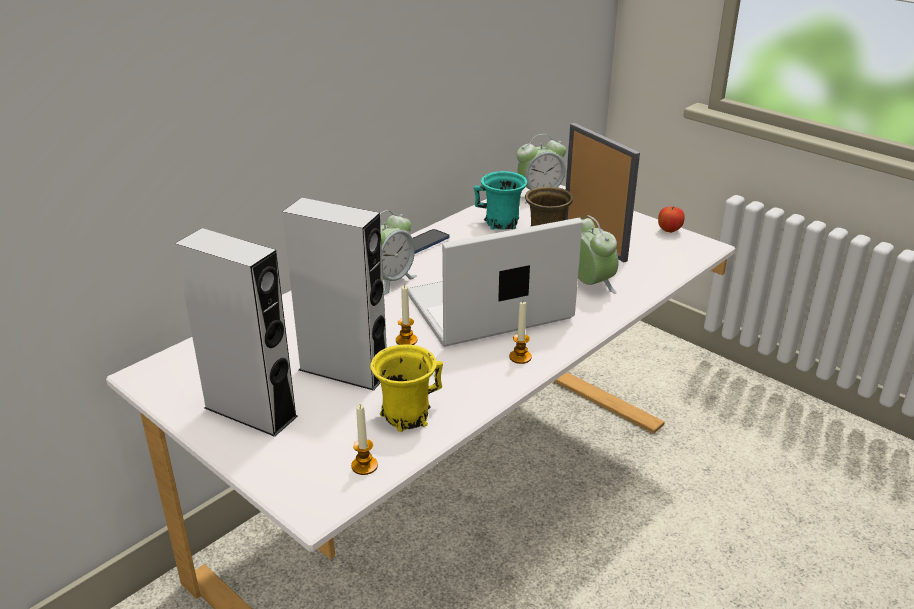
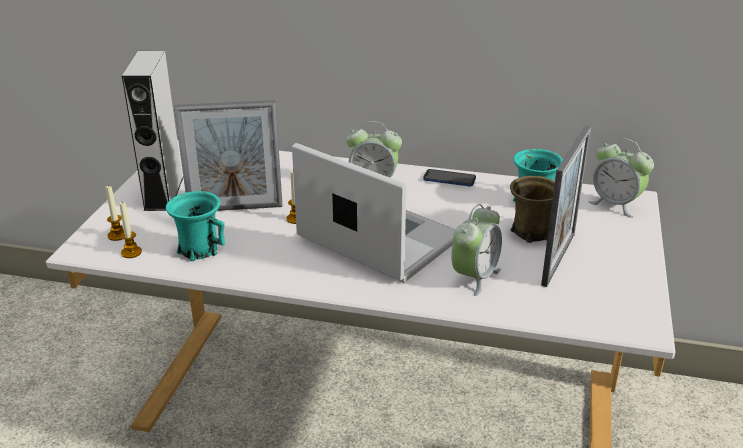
camera: 60 degrees right, 0 degrees up
(344, 370) = (235, 208): grey speaker -> picture frame
(406, 415) = (199, 249): yellow mug -> turquoise mug
(520, 357) = (317, 275): candle -> candle (117, 235)
(669, 231) = (647, 297): apple -> none

